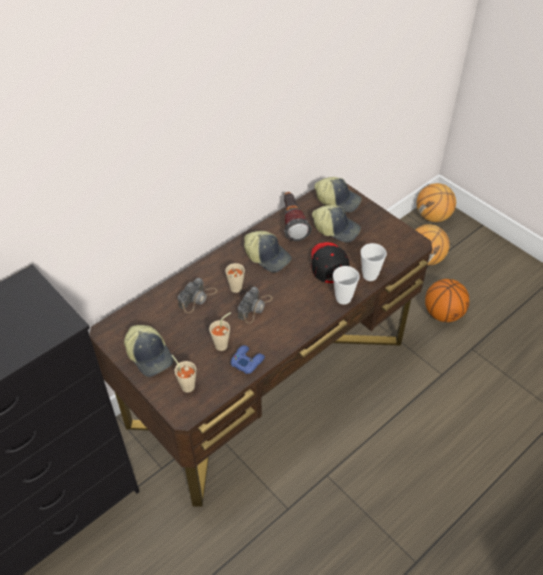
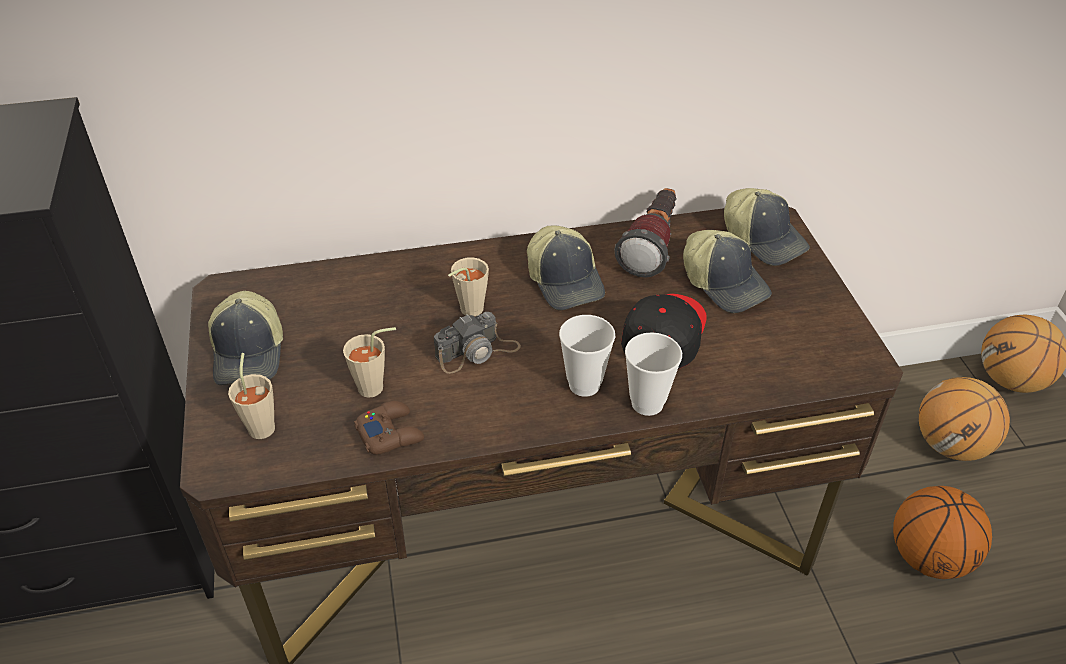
camera: 30 degrees right, 5 degrees down
(197, 298) = (397, 299): camera -> none
(247, 361) = (390, 433): blue game controller -> brown game controller
(370, 275) = (729, 385): cup -> cup (584, 385)

